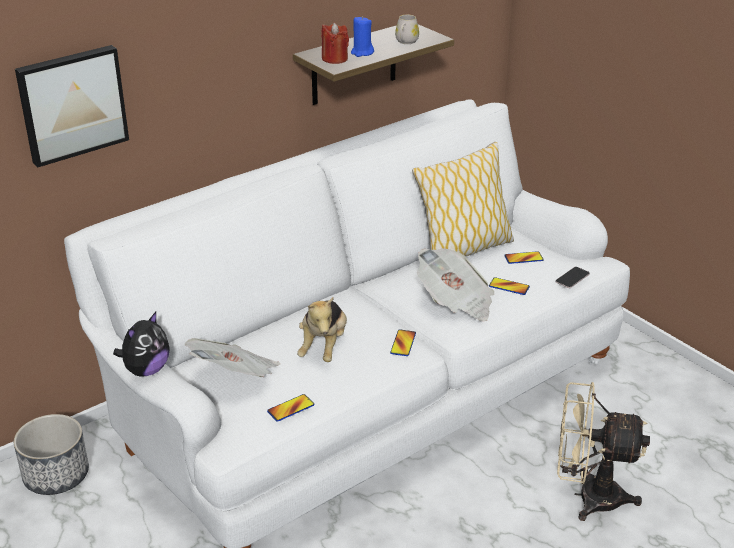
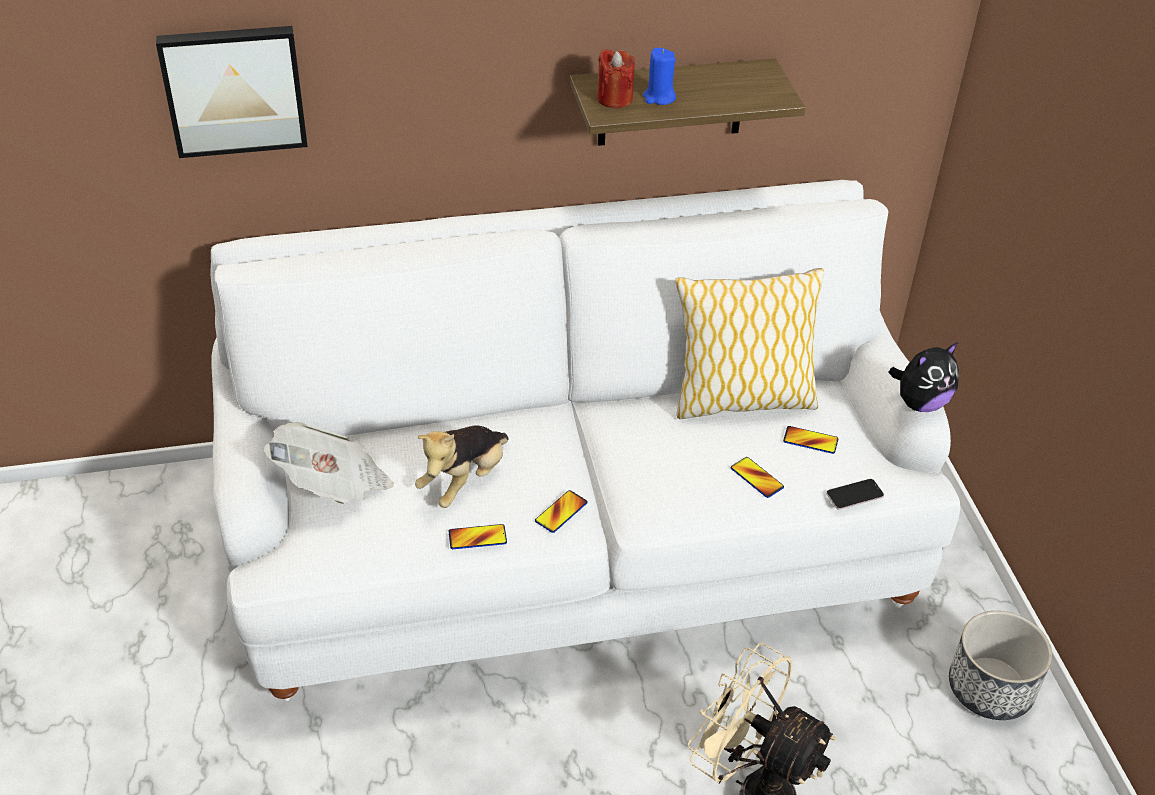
camera: 25 degrees right, 10 degrees up
(56, 475) = (176, 506): planter -> planter (990, 687)
(146, 370) = (232, 442): plush toy -> plush toy (920, 403)
(291, 408) = (362, 554): phone -> phone (477, 538)
(406, 42) = (733, 94): white mug -> none
(455, 302) = (669, 476): newspaper -> none

